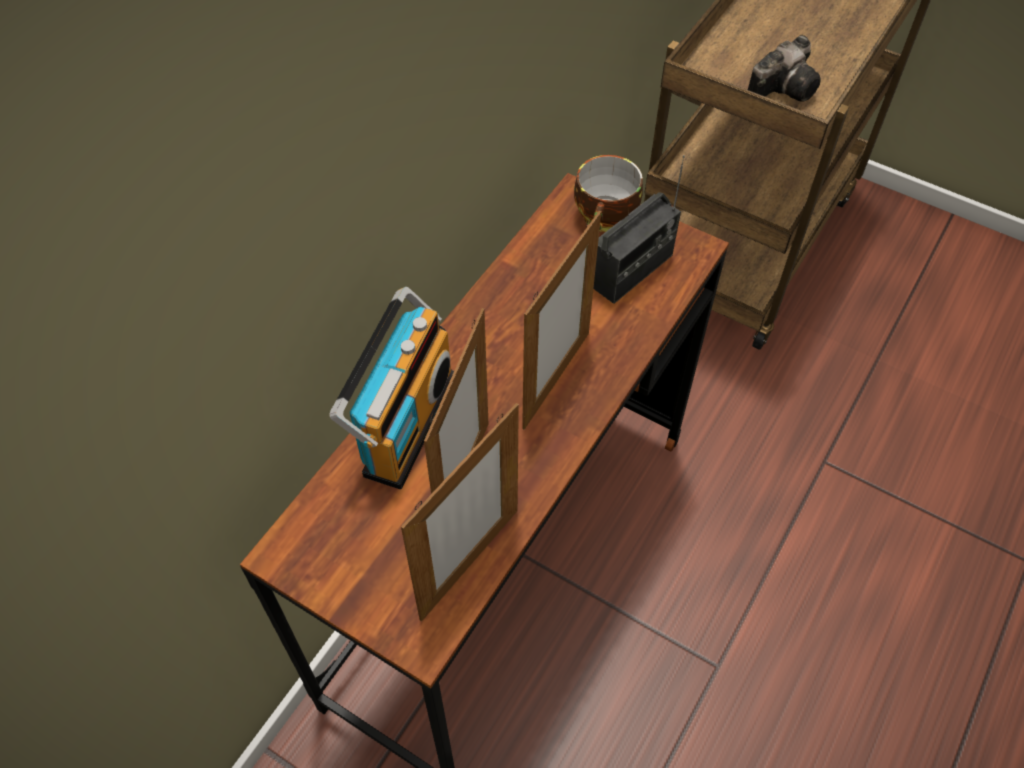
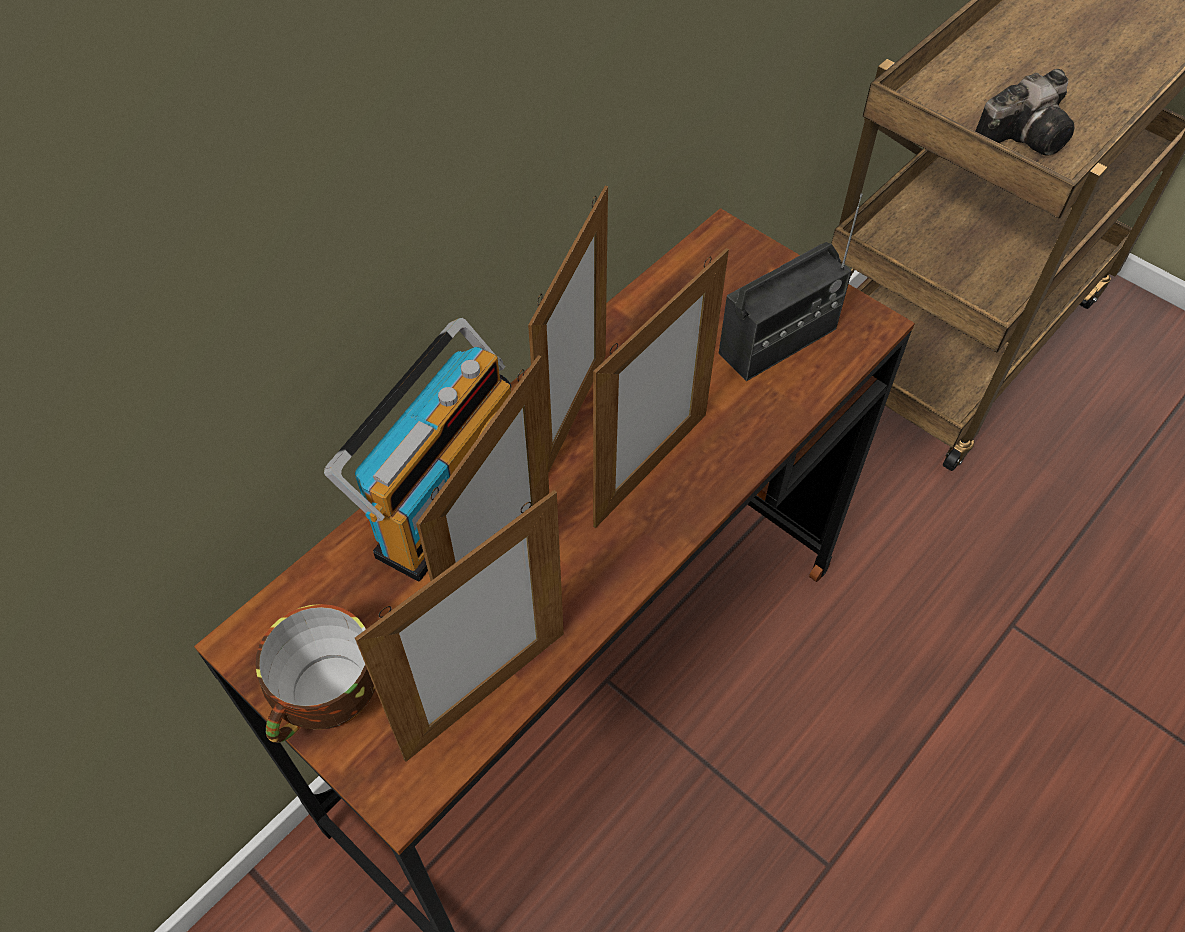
camera: 10 degrees right, 0 degrees up
(490, 349) = (573, 417): none -> picture frame
(606, 218) = (758, 271): cup -> cup (330, 698)

